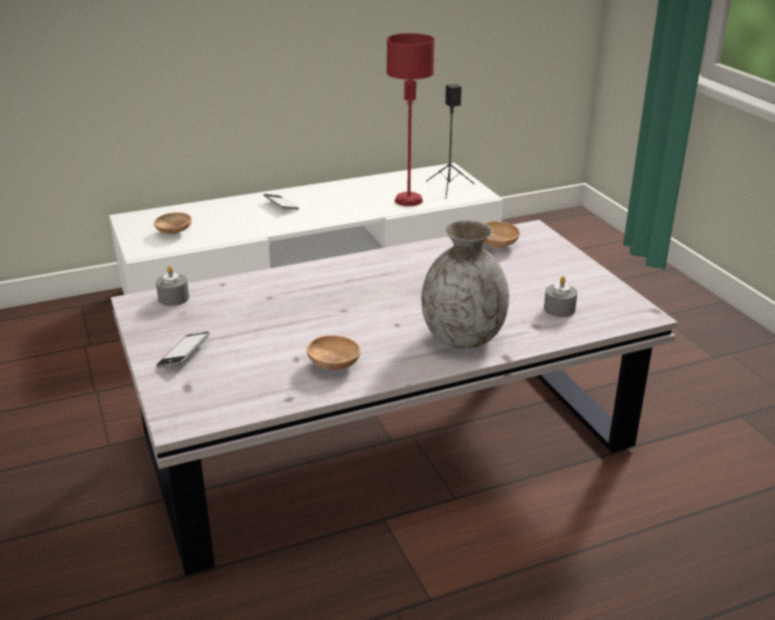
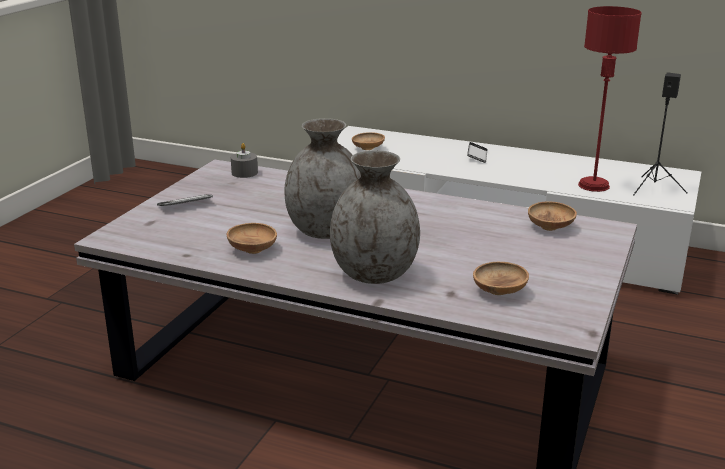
camera: 45 degrees right, 5 degrees down
(358, 320) = (326, 231): none -> grey vase
(559, 309) = (499, 291): grey candle -> brown bowl

